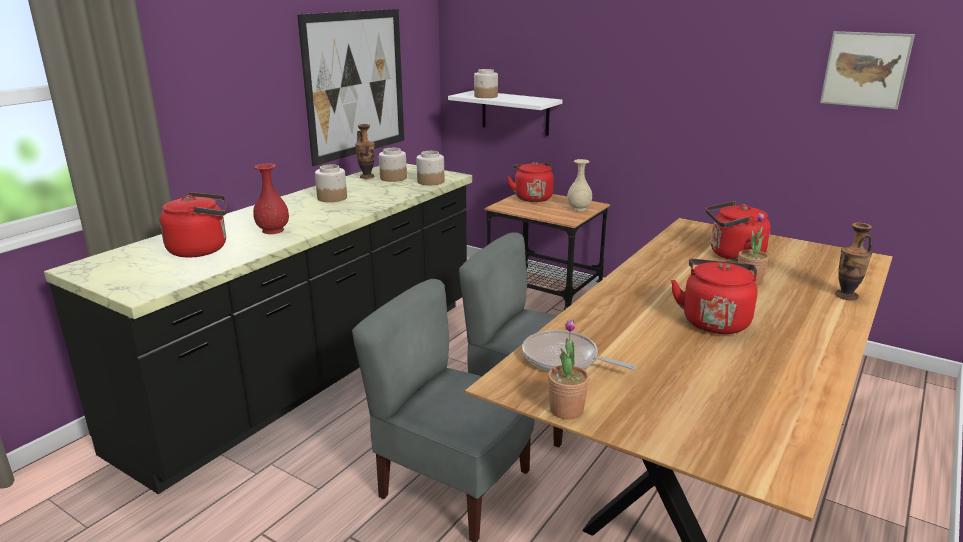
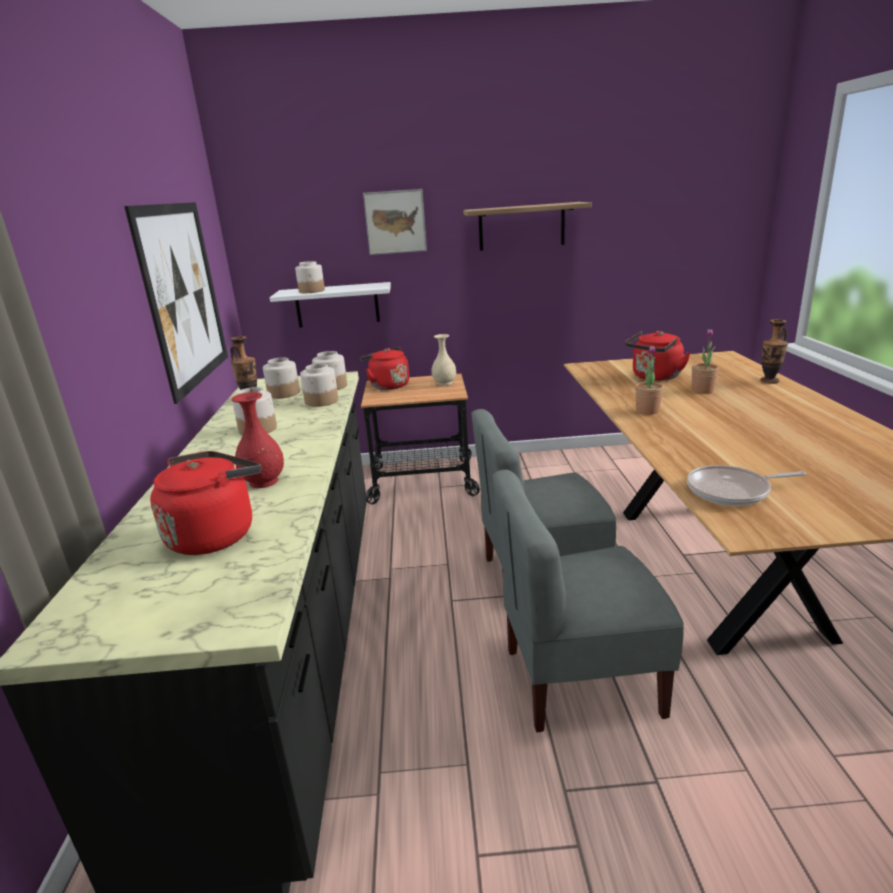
camera: 35 degrees left, 0 degrees up
(403, 190) = (322, 401): none -> jar
(566, 410) = (824, 528): potted plant -> potted plant (647, 411)
(697, 63) = (521, 226): none -> shelf
(714, 321) = (747, 423): red kettle -> none
(865, 69) = (657, 213): picture -> picture (395, 222)

